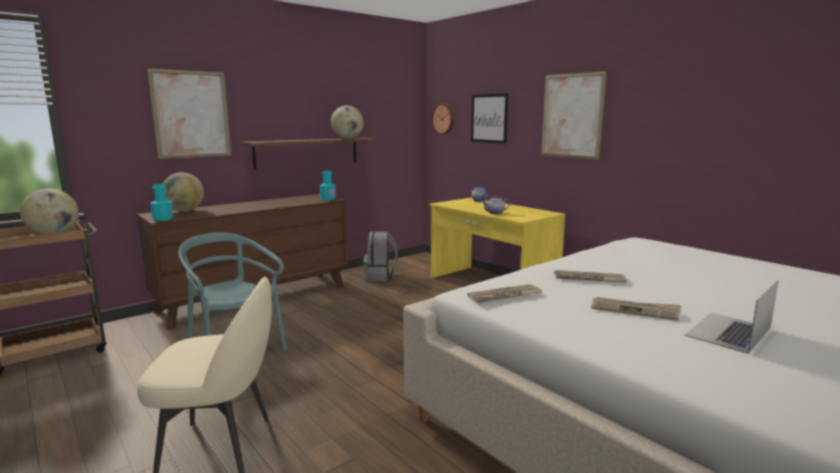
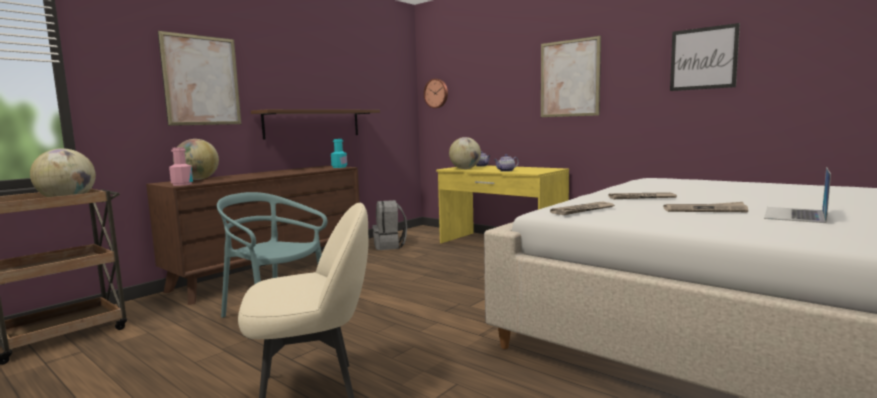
camera: 10 degrees left, 5 degrees down
(163, 219) = (182, 184): turquoise bottle -> pink bottle
(348, 138) = (352, 109): globe -> globe (465, 169)
(489, 118) = (485, 88): picture -> picture (703, 58)

